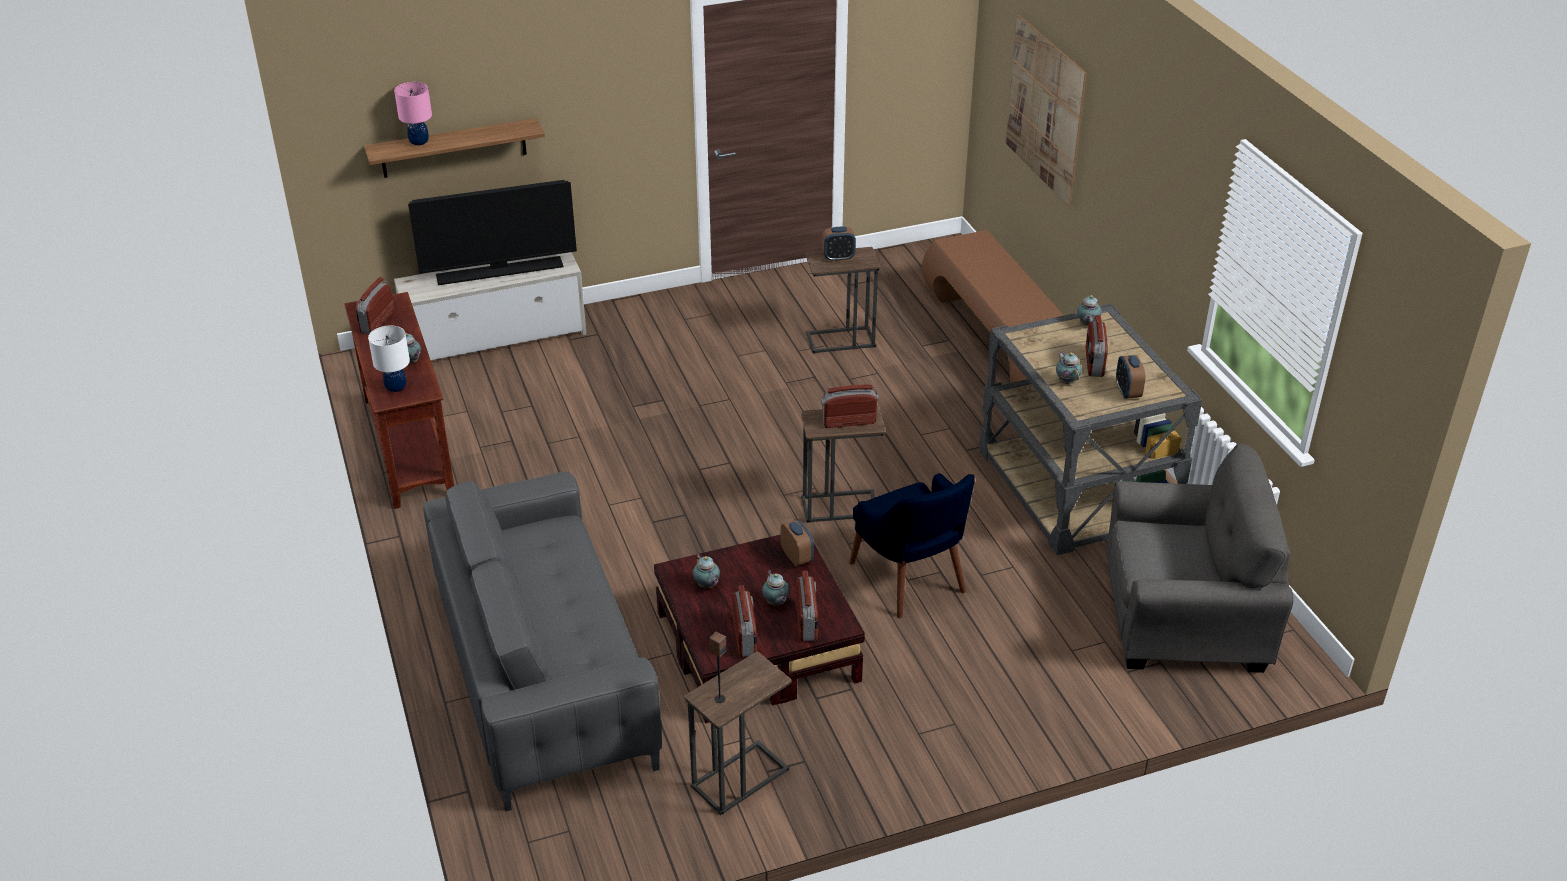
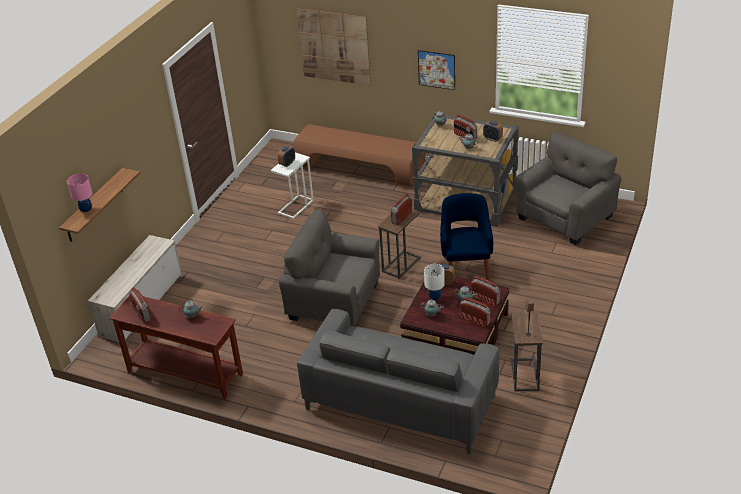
camera: 45 degrees left, 0 degrees up
(395, 388) = (206, 330): white table lamp -> white table lamp (434, 297)
(500, 271) = (135, 264): television -> none
(686, 490) = (334, 301): none -> grey armchair
(841, 340) = (296, 207): brown side table -> white side table
(909, 579) = (466, 270): blue armchair -> blue armchair turned 105 degrees counterclockwise
(1147, 224) = (436, 69): none -> picture

